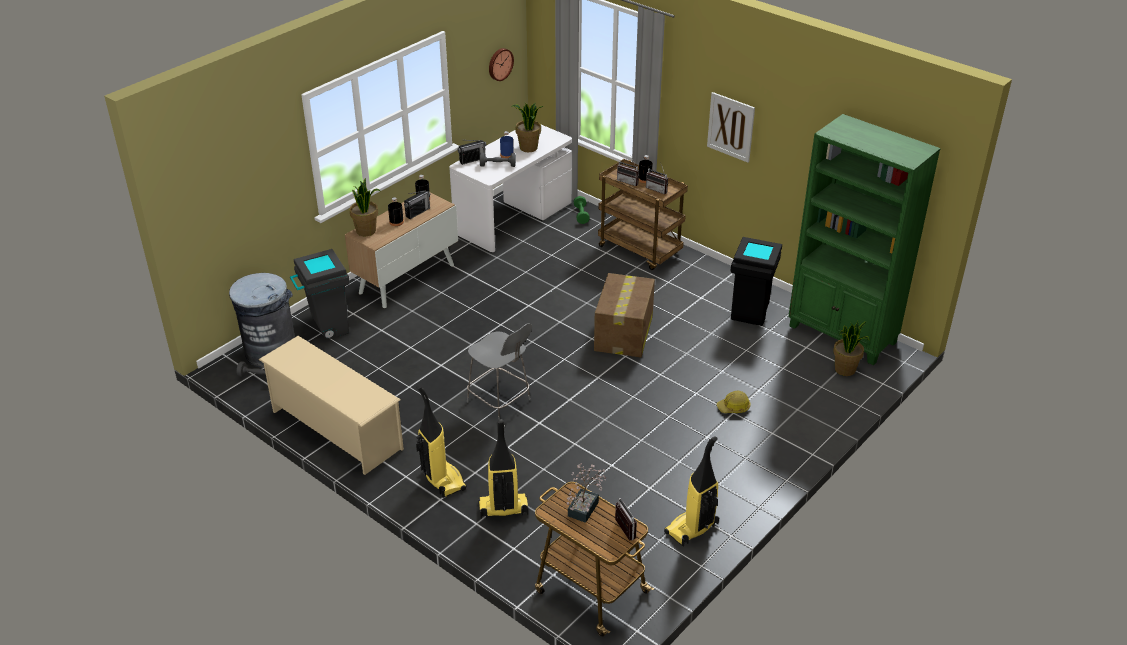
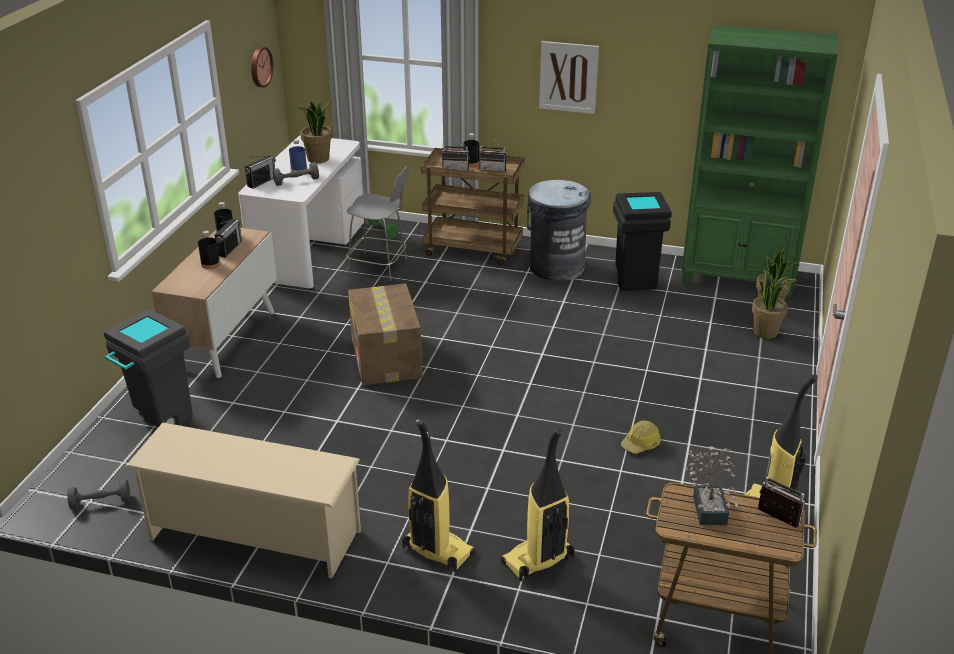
camera: 25 degrees left, 5 degrees down
(271, 351) = (98, 466): grey trash can -> grey trash can (556, 267)
(366, 231) = (178, 281): potted plant -> potted plant (766, 332)
(500, 401) = (440, 440): grey stool -> grey stool (379, 266)
(623, 334) = (522, 333): cardboard box -> cardboard box (386, 358)
(734, 407) = (697, 373): hard hat -> hard hat (641, 444)

